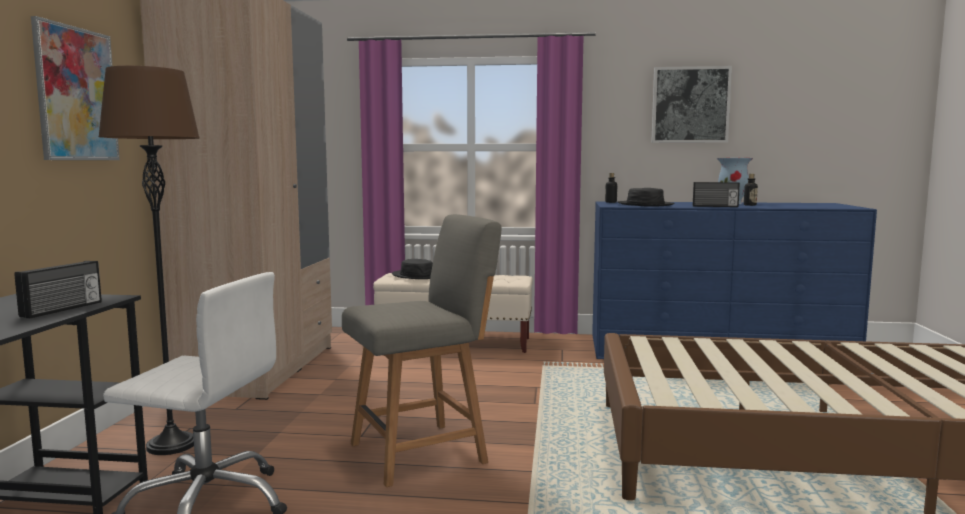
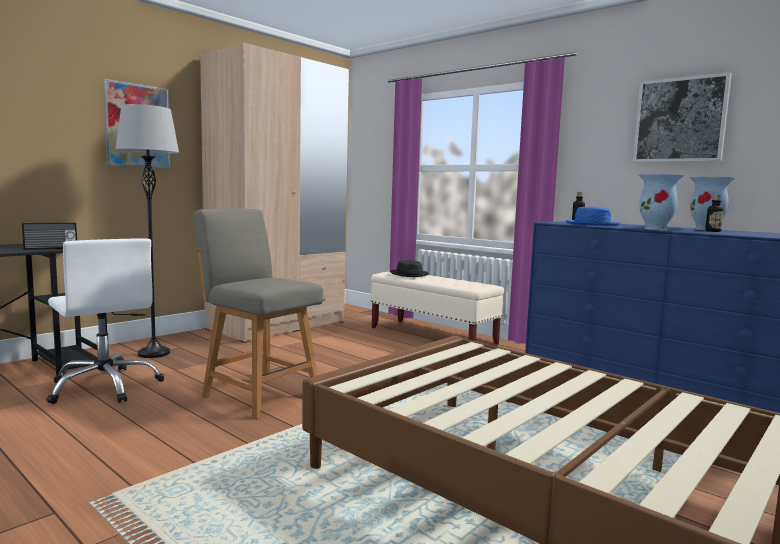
camera: 35 degrees right, 0 degrees up
(171, 445) = (154, 353): brown floor lamp -> grey floor lamp
(422, 452) = (259, 394): grey chair -> grey chair turned 150 degrees counterclockwise
(645, 205) = (591, 224): black hat -> blue hat
(715, 206) = (656, 229): radio -> vase

